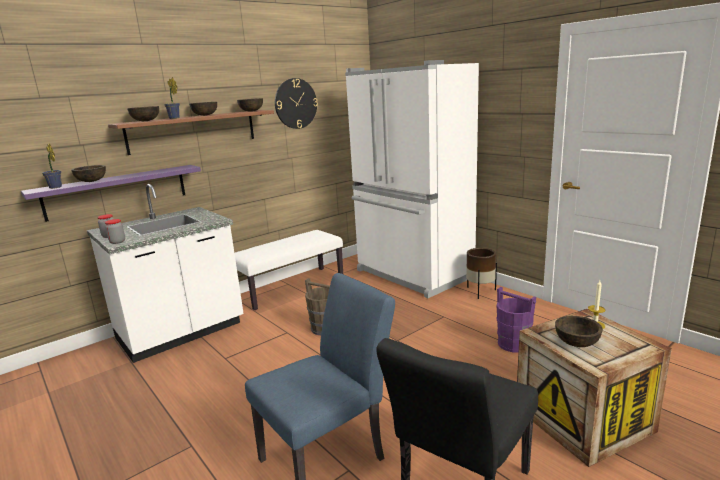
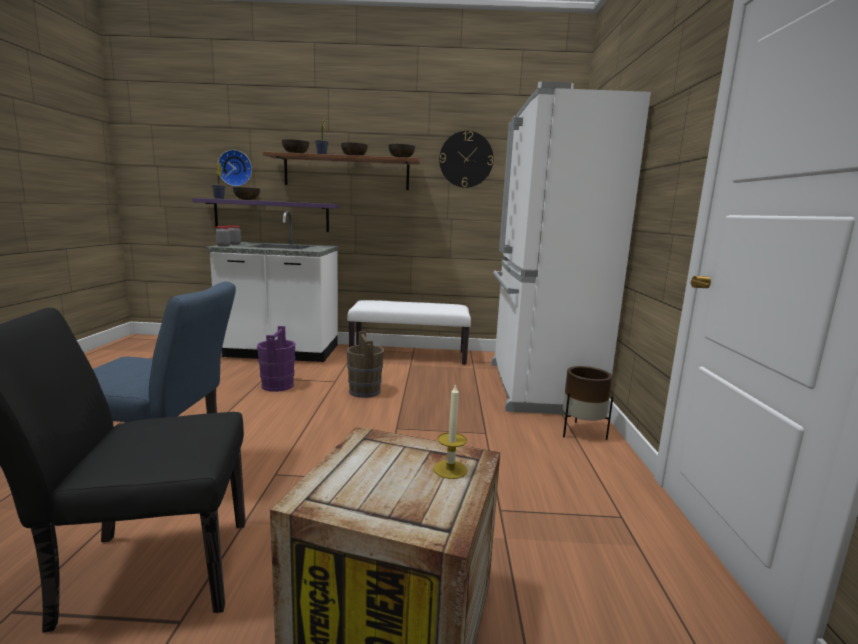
camera: 40 degrees right, 5 degrees down
(60, 146) = (236, 168): none -> wall clock
(513, 344) = (501, 496): purple bucket -> purple bucket (278, 385)
(577, 343) = (367, 469): brown bowl -> none

